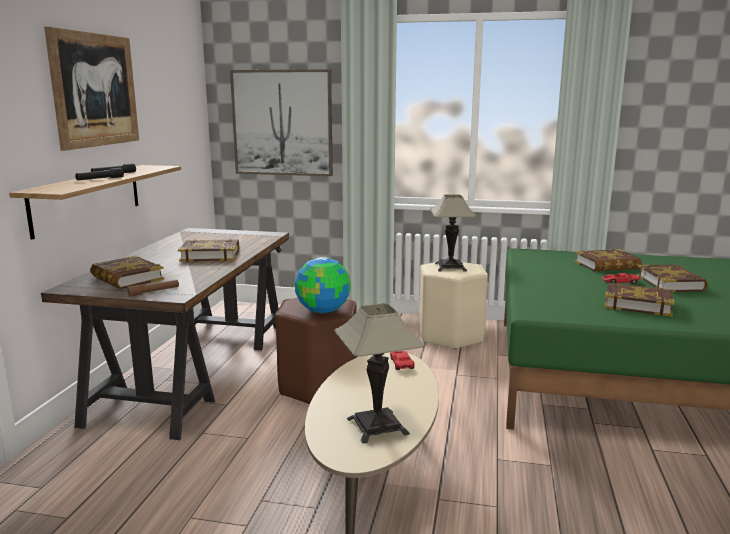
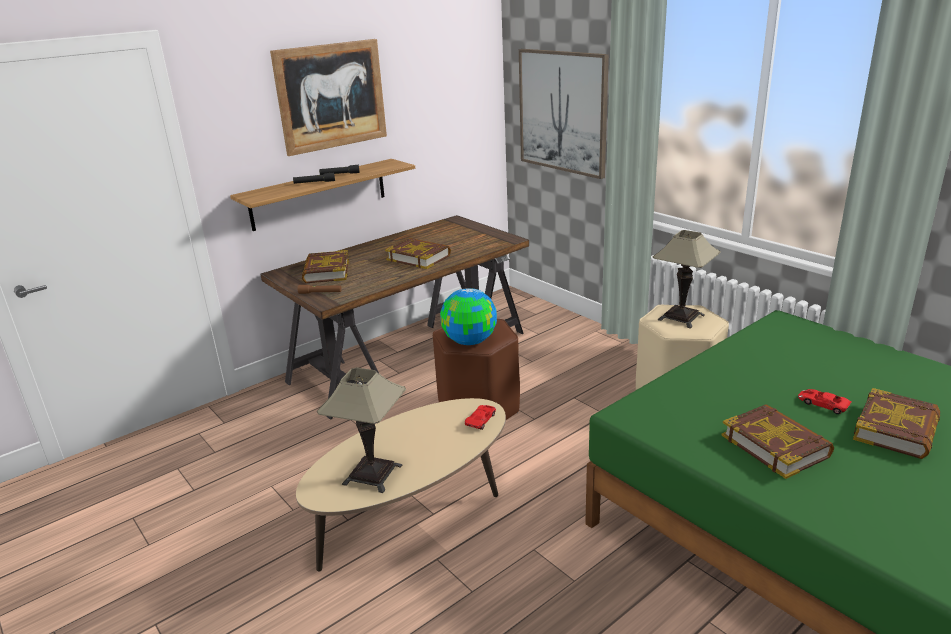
camera: 40 degrees right, 10 degrees up
(607, 265) = (859, 373): book -> none

